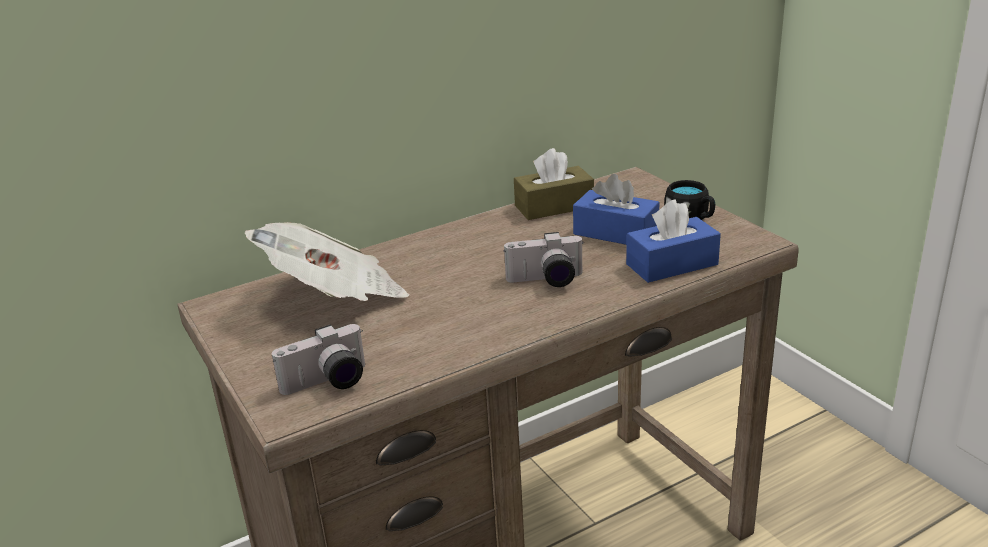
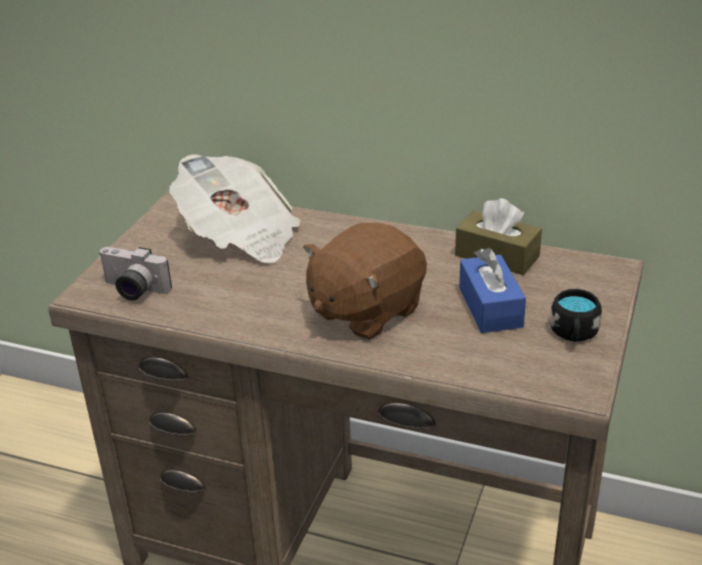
camera: 50 degrees right, 5 degrees up
(546, 281) = (364, 311): camera -> brown plush toy
(672, 264) = (470, 360): blue tissue box -> none

